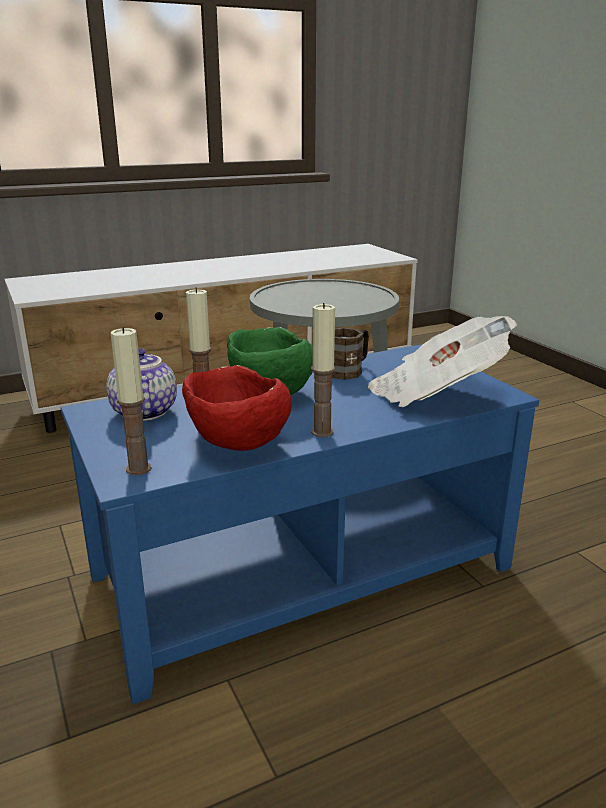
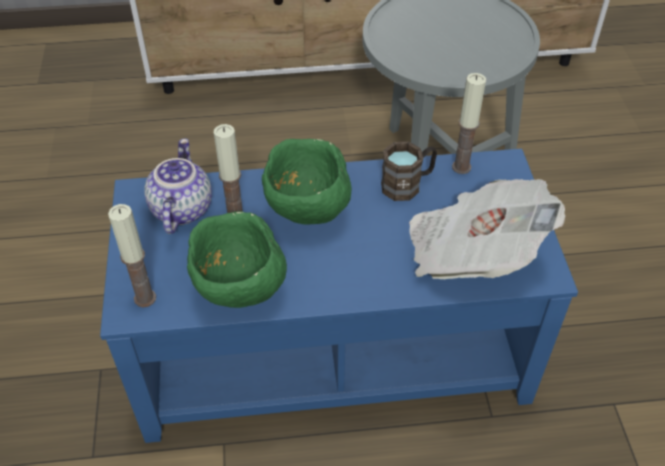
camera: 20 degrees right, 25 degrees up
(237, 446) = (239, 288): red bowl -> green bowl
(322, 432) = (325, 288): candle -> candle (461, 167)

